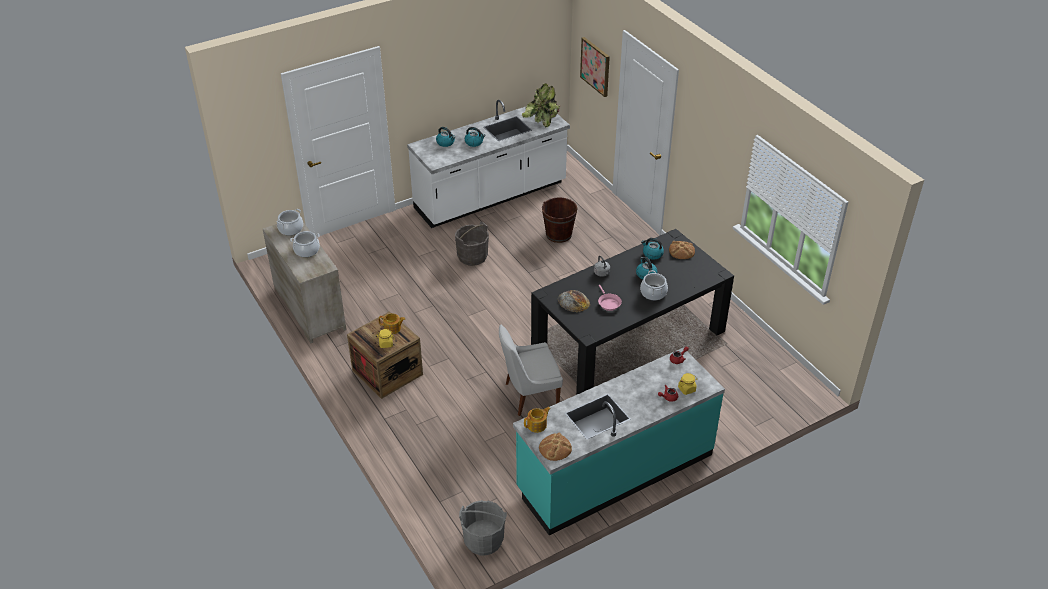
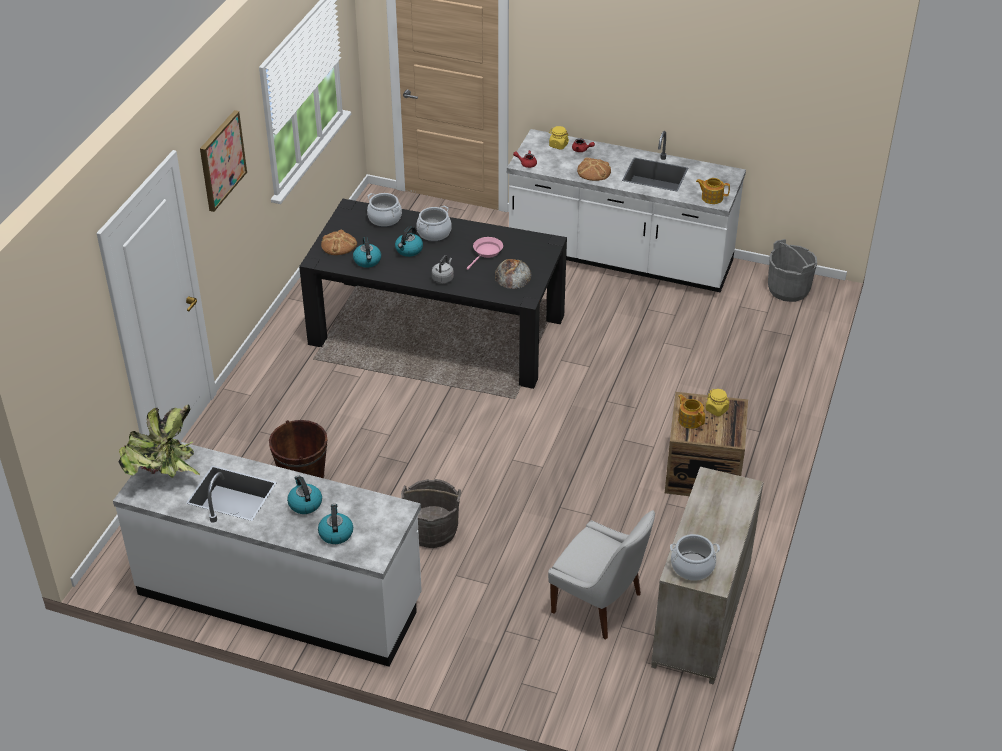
camera: 130 degrees left, 0 degrees up
(307, 250) = (707, 518): cooking pot -> cooking pot (385, 218)
(529, 395) = (599, 353): white chair -> white chair (599, 605)
(555, 448) = (721, 177): bread -> bread (593, 171)
(595, 66) = (78, 366): picture -> picture (221, 160)
(615, 472) = (620, 258): turquoise counter -> white counter

